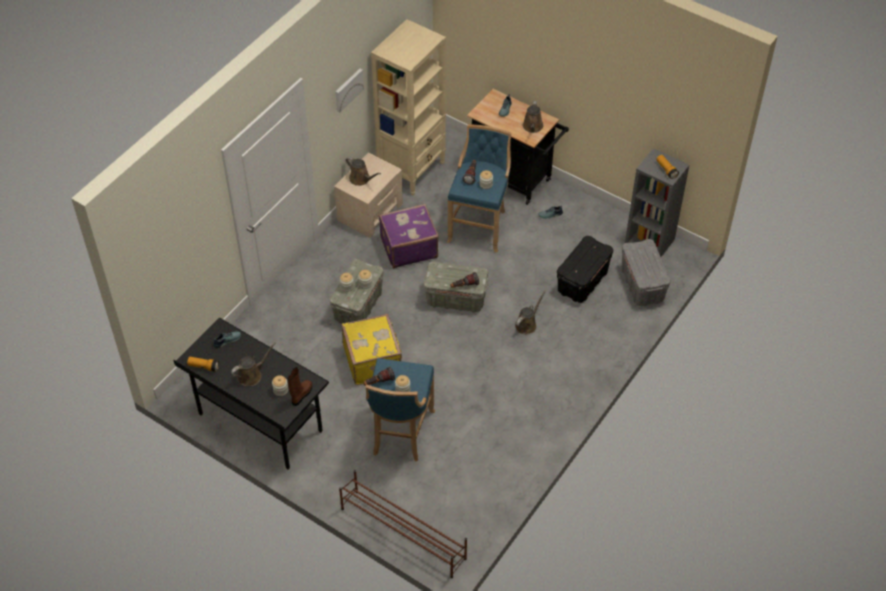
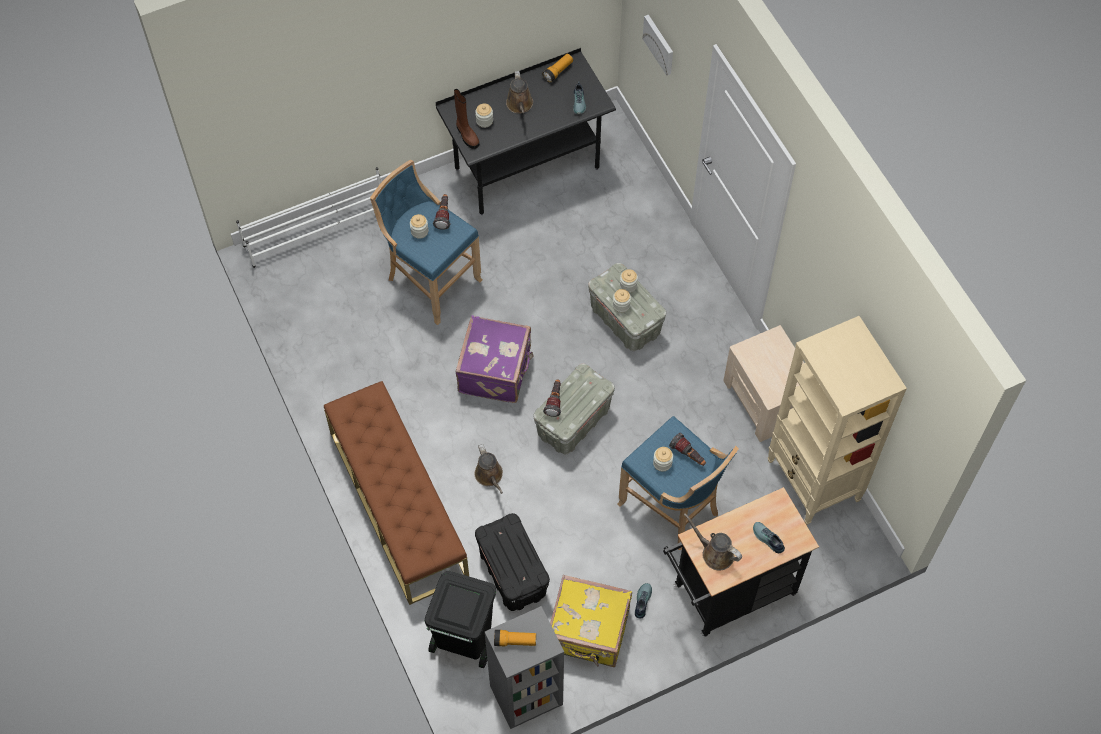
camera: 120 degrees right, 10 degrees up
(348, 89) = (828, 289): picture -> picture (659, 44)
(361, 179) = (775, 358): brown watering can -> none
(373, 360) = (541, 300): yellow suitcase -> yellow suitcase (589, 632)
(402, 533) = (319, 229): brown shoe rack -> white shoe rack
(408, 247) = (684, 412): purple suitcase -> purple suitcase (496, 371)
(584, 363) = (398, 504): none -> brown bench
(642, 285) = (463, 640): grey storage box -> black trash can

